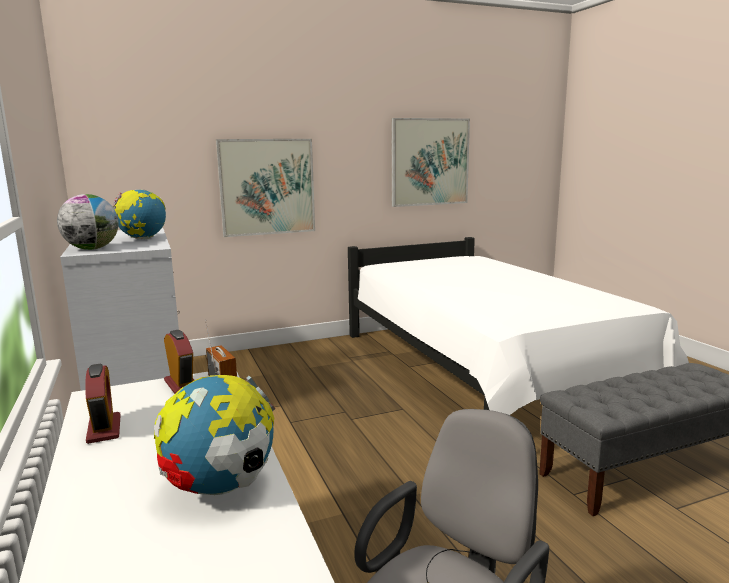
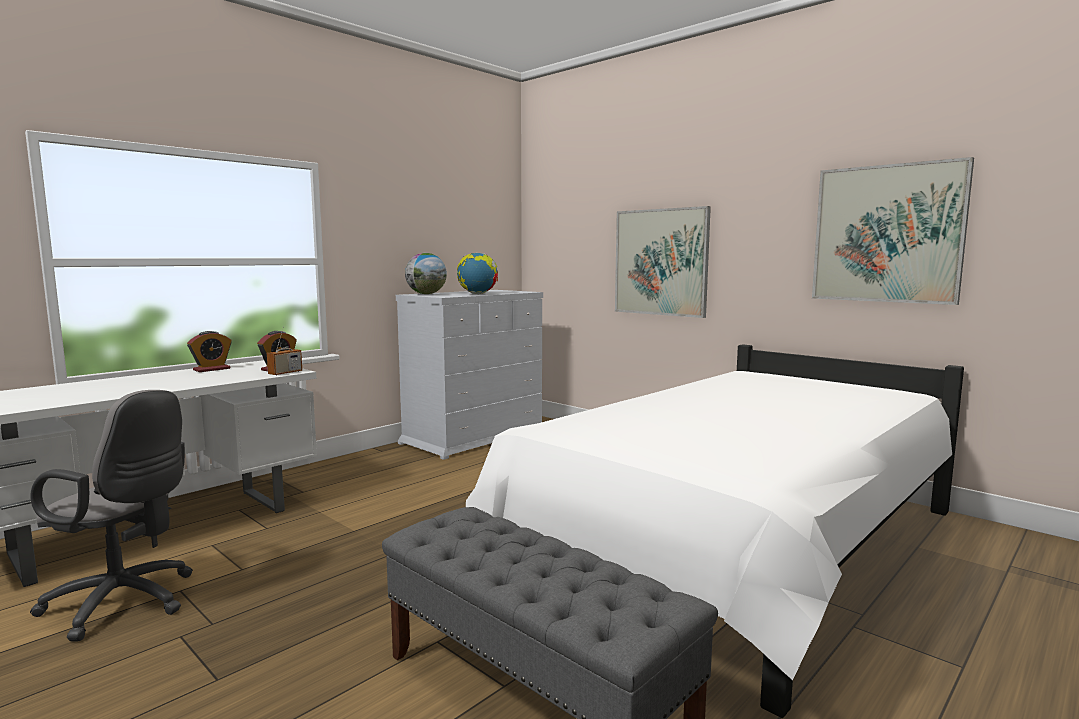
camera: 65 degrees right, 5 degrees down
(221, 487) = (131, 389): globe -> none

